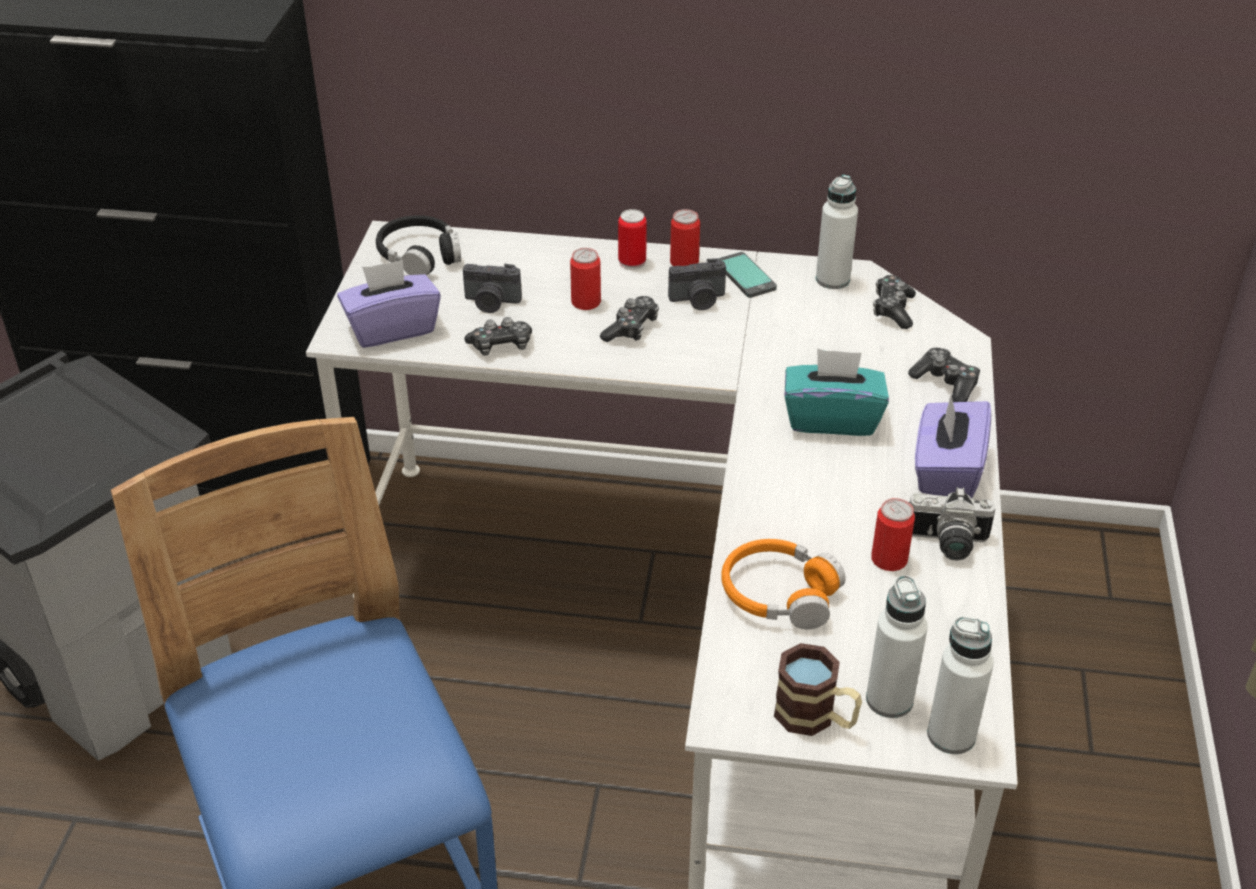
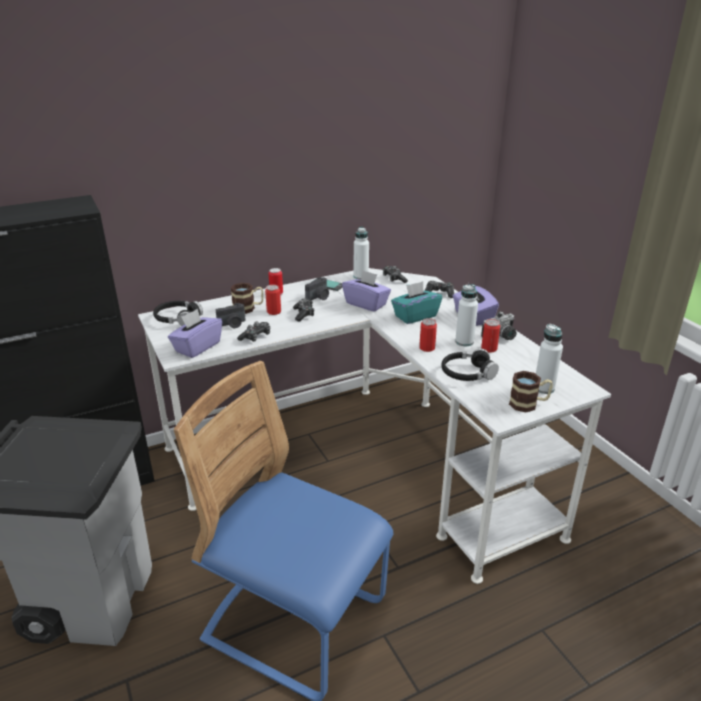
camera: 35 degrees left, 10 degrees down
(552, 277) = (248, 308): none -> mug
(684, 262) = (298, 288): can -> can (427, 348)
(770, 351) = (366, 304): none -> purple tissue box
(779, 594) = (467, 373): orange headphones -> black headphones
(951, 735) = (575, 389): white bottle -> white bottle (464, 342)

